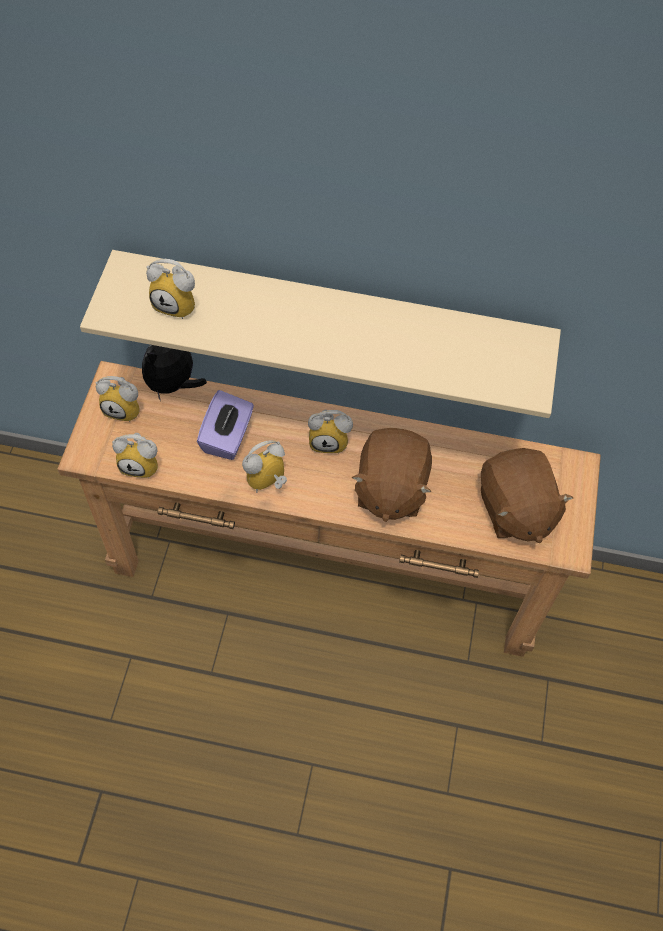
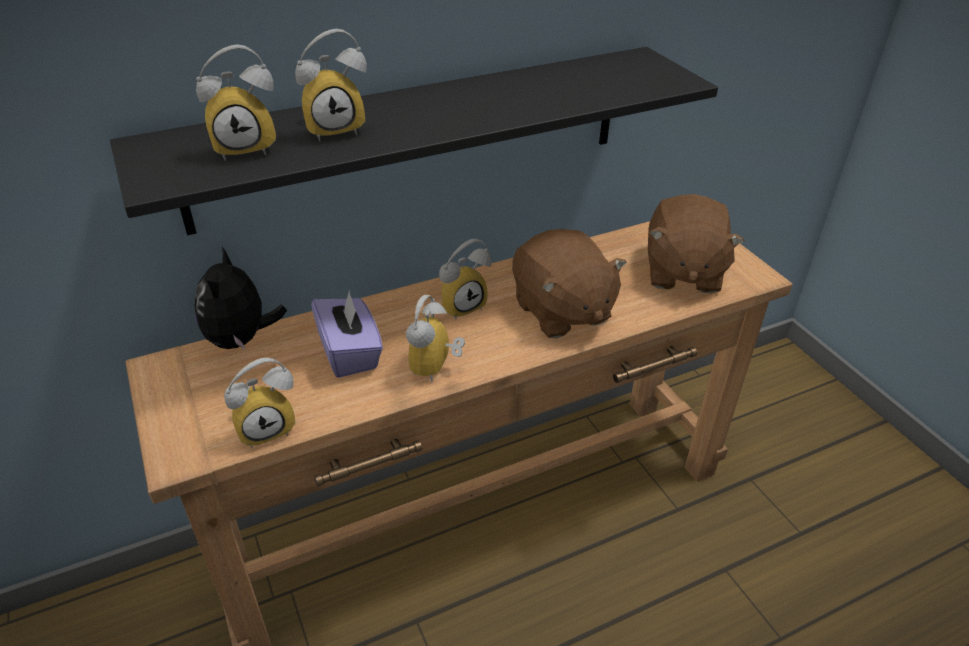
camera: 35 degrees left, 20 degrees down
(125, 408) = (197, 387): alarm clock -> alarm clock (336, 128)
(331, 316) = (414, 137): beige shelf -> black shelf
(514, 510) = (682, 272): brown plush toy -> brown plush toy turned 60 degrees clockwise

